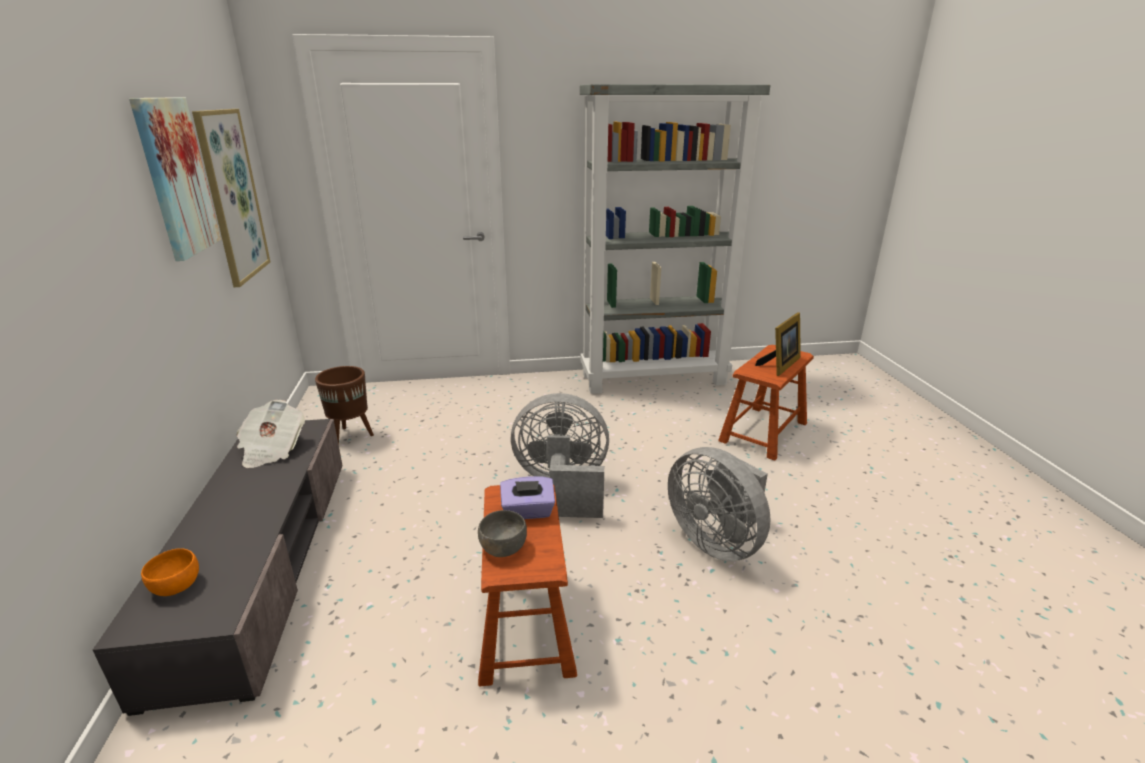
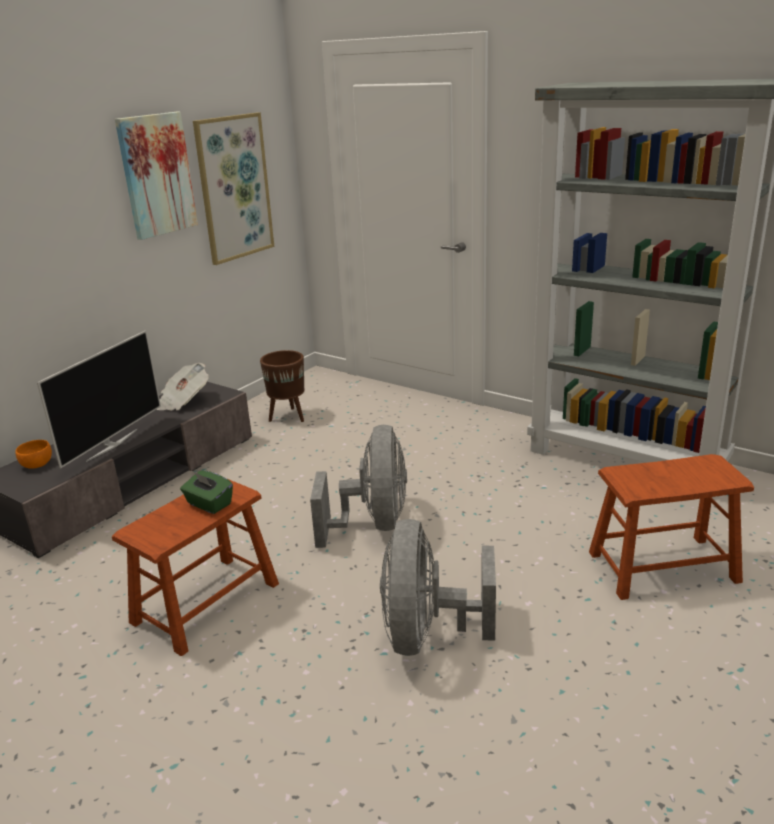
camera: 45 degrees right, 0 degrees up
(254, 521) = (111, 445): none -> television
(503, 548) = (156, 519): grey bowl -> none
(528, 512) = (209, 504): purple tissue box -> green tissue box
(563, 488) = (373, 524): grey fan -> grey fan turned 45 degrees clockwise
(780, 365) = (675, 481): picture frame -> none

